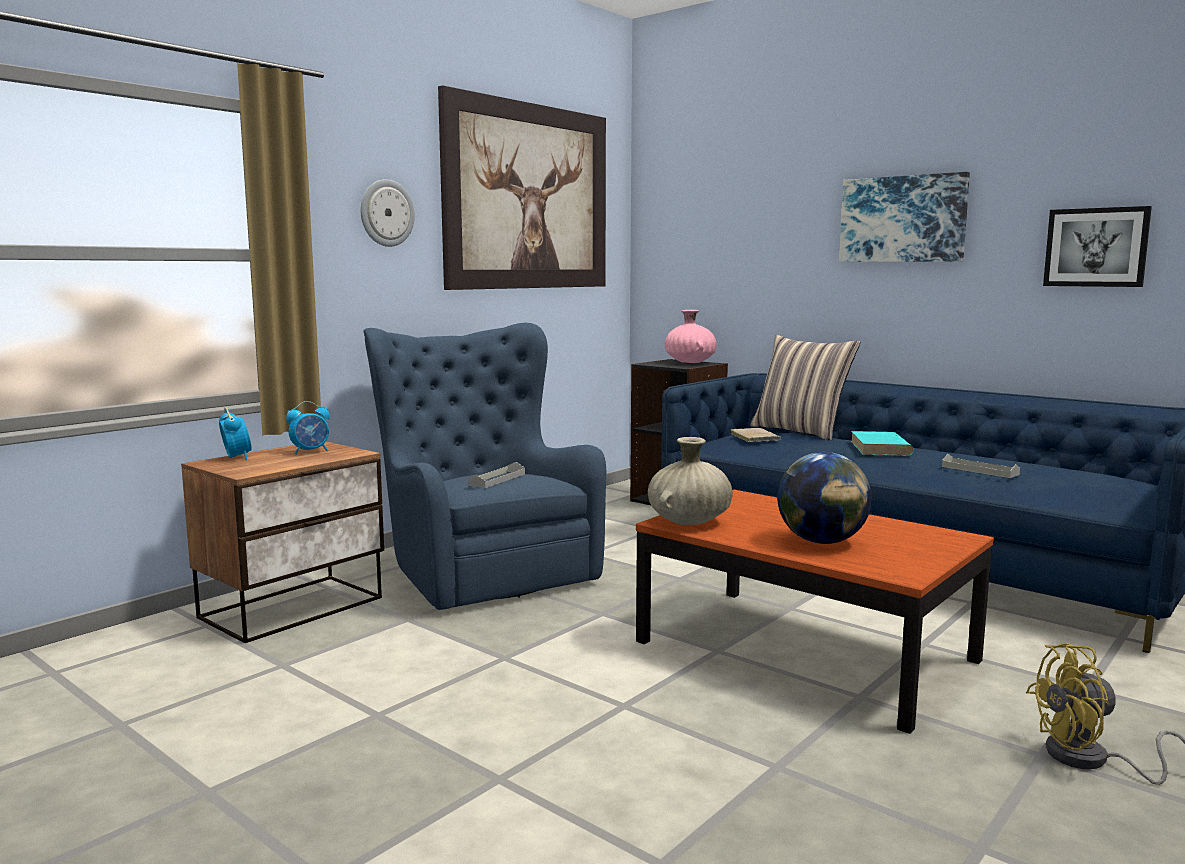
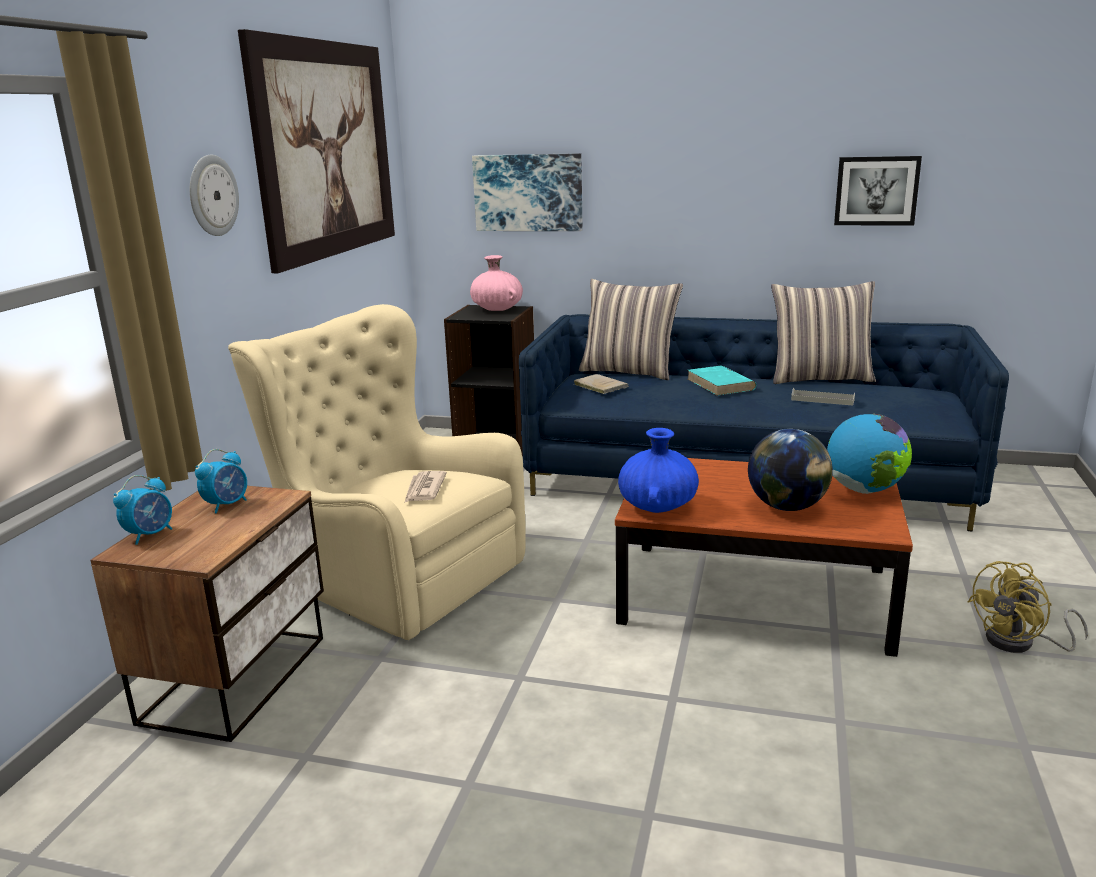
camera: 25 degrees left, 10 degrees up
(236, 458) = (150, 534): alarm clock -> alarm clock turned 90 degrees clockwise
(481, 570) = (392, 576): blue armchair -> beige armchair
(497, 479) = (424, 489): grey tray -> newspaper
(689, 521) = (658, 506): beige vase -> blue vase
(903, 219) = (705, 163): picture -> picture (528, 192)
(932, 544) = (864, 490): none -> globe
(1005, 456) = (820, 378): none -> pillow

